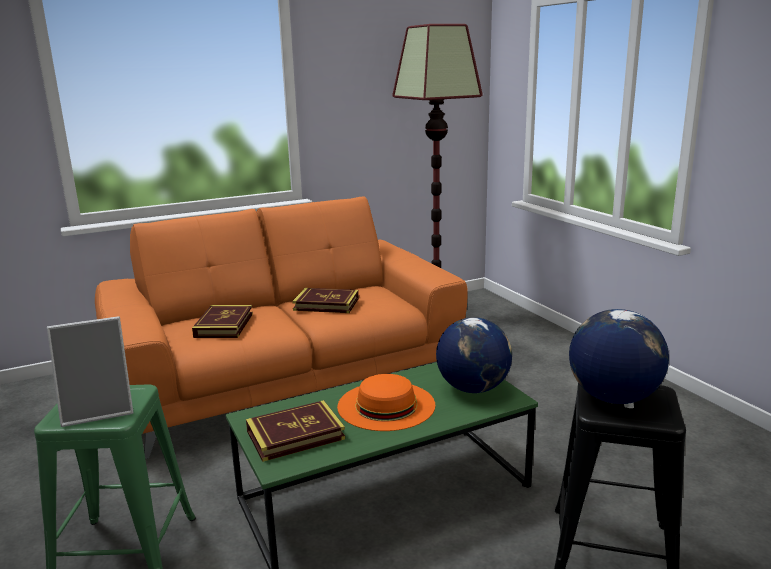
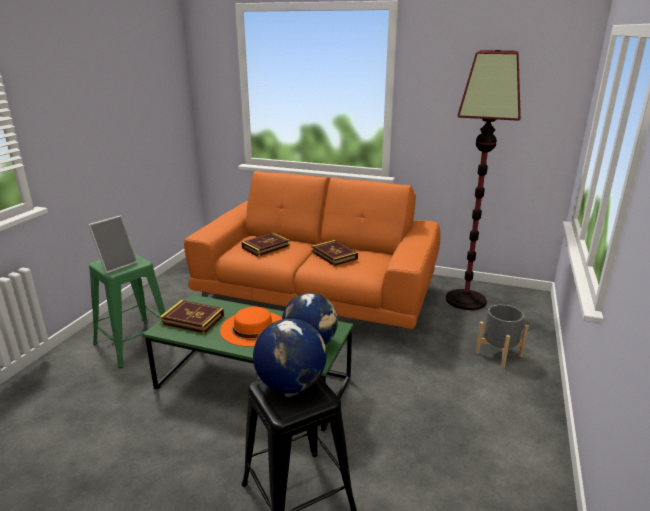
camera: 45 degrees right, 5 degrees up
(99, 410) = (116, 265): picture frame -> picture frame turned 75 degrees counterclockwise
(534, 349) = (498, 354): none -> grey planter

